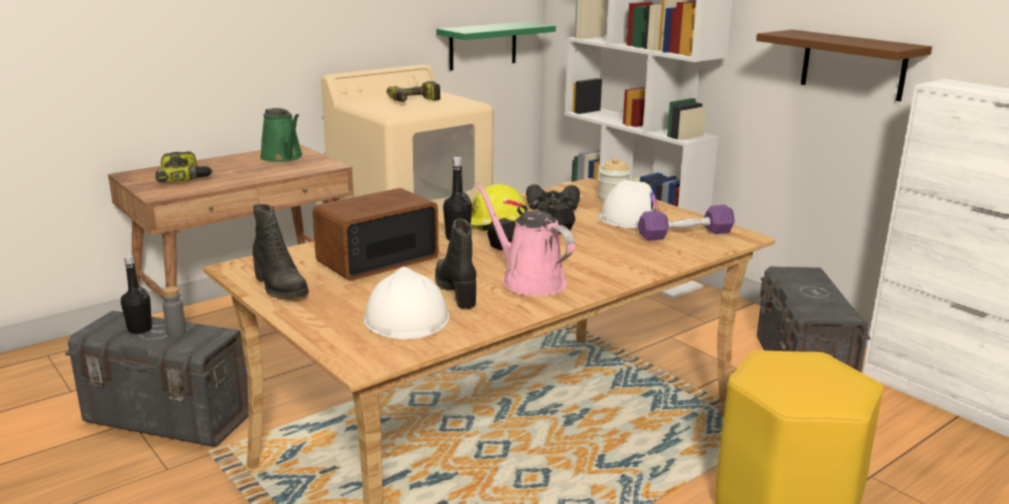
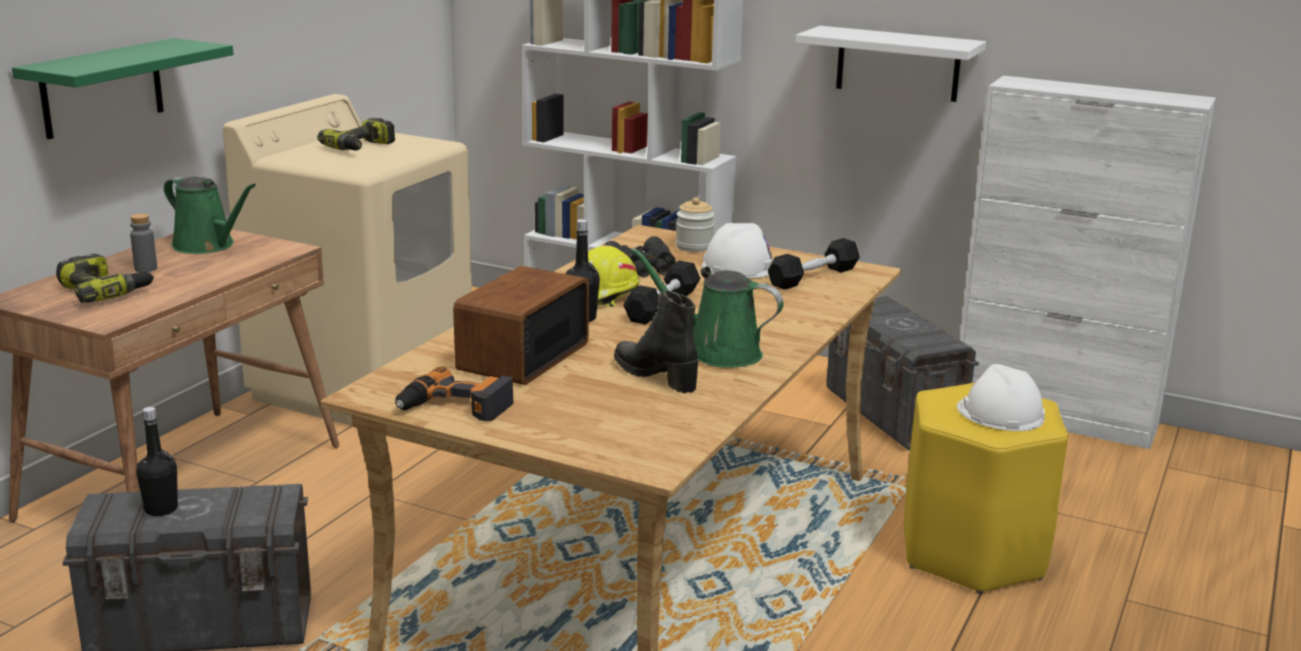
camera: 25 degrees left, 0 degrees up
(176, 332) = (218, 503): grey bottle -> grey bottle (146, 269)
(279, 288) = (454, 407): black boot -> power drill
(406, 319) = (640, 414): white hard hat -> white hard hat (1000, 413)
(483, 45) = (391, 60): green shelf -> green shelf (102, 88)
(528, 281) = (716, 352): pink watering can -> green watering can
(685, 234) = (813, 277): purple dumbbell -> black dumbbell
(853, 65) = (898, 64): brown shelf -> white shelf

